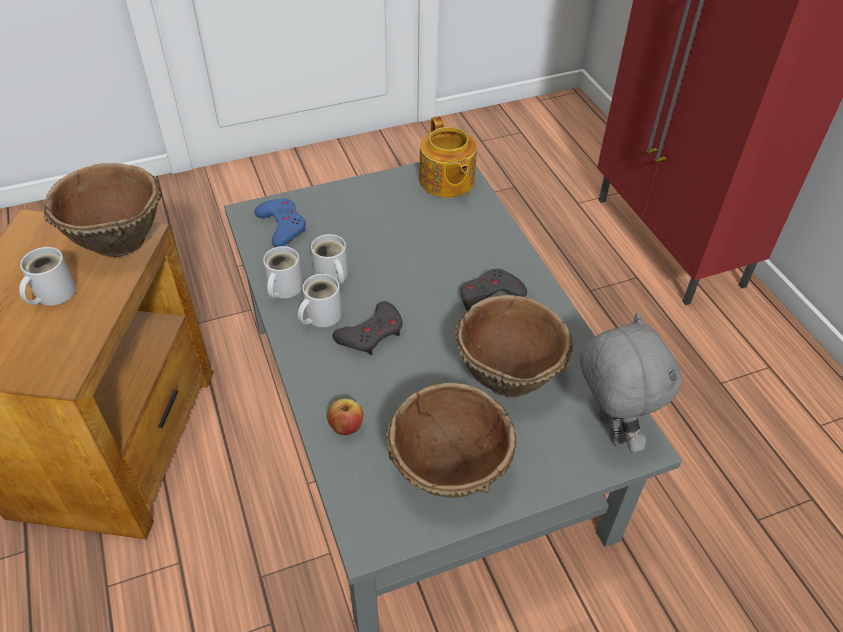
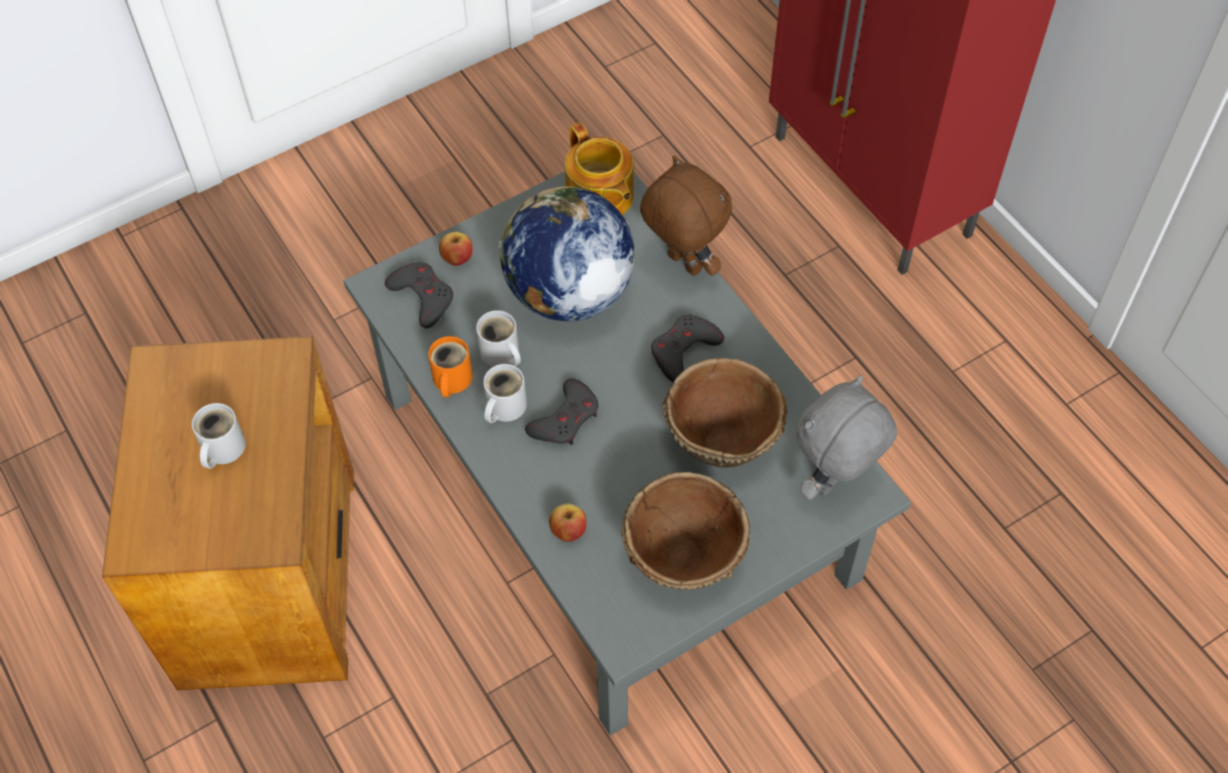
camera: 10 degrees left, 10 degrees up
(117, 240) = (263, 368): brown bowl -> none
(282, 226) = (422, 297): blue game controller -> grey game controller
(282, 288) = (450, 380): white mug -> orange mug
(319, 204) = (457, 258): none -> apple
(402, 241) = (568, 293): none -> globe
(503, 235) = (682, 264): none -> brown plush toy
(608, 429) = (834, 482): grey plush toy -> grey plush toy turned 105 degrees counterclockwise

